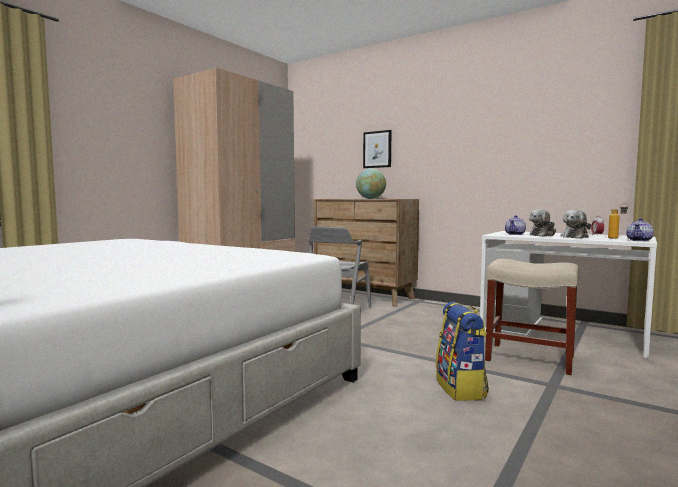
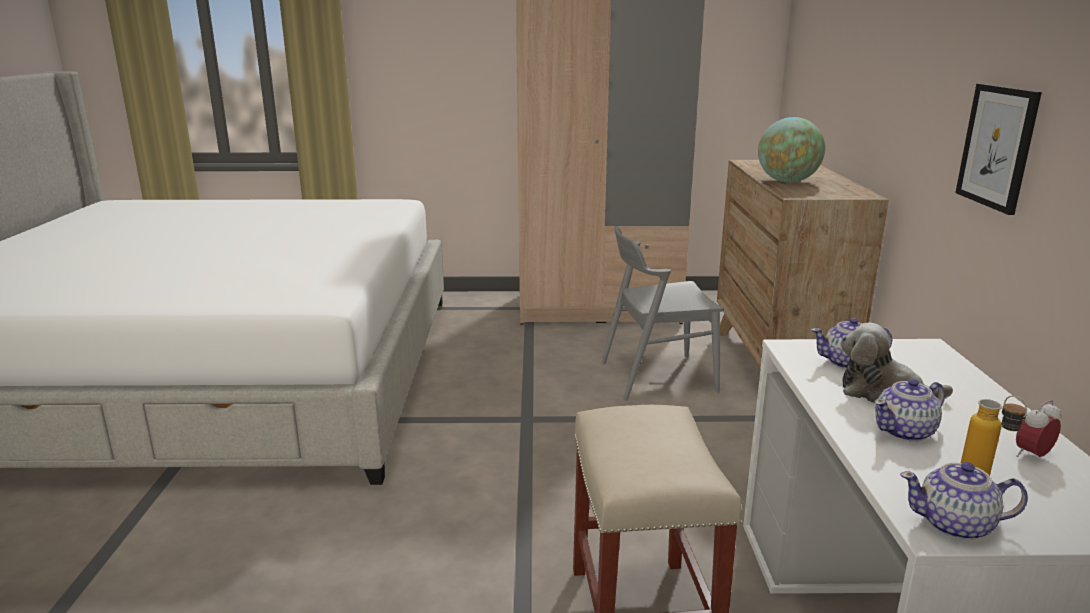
camera: 55 degrees right, 15 degrees up
(377, 149) = (864, 64): picture -> picture (997, 147)
(461, 389) = (424, 575): backpack -> none
(575, 237) = (905, 432): plush toy -> teapot

